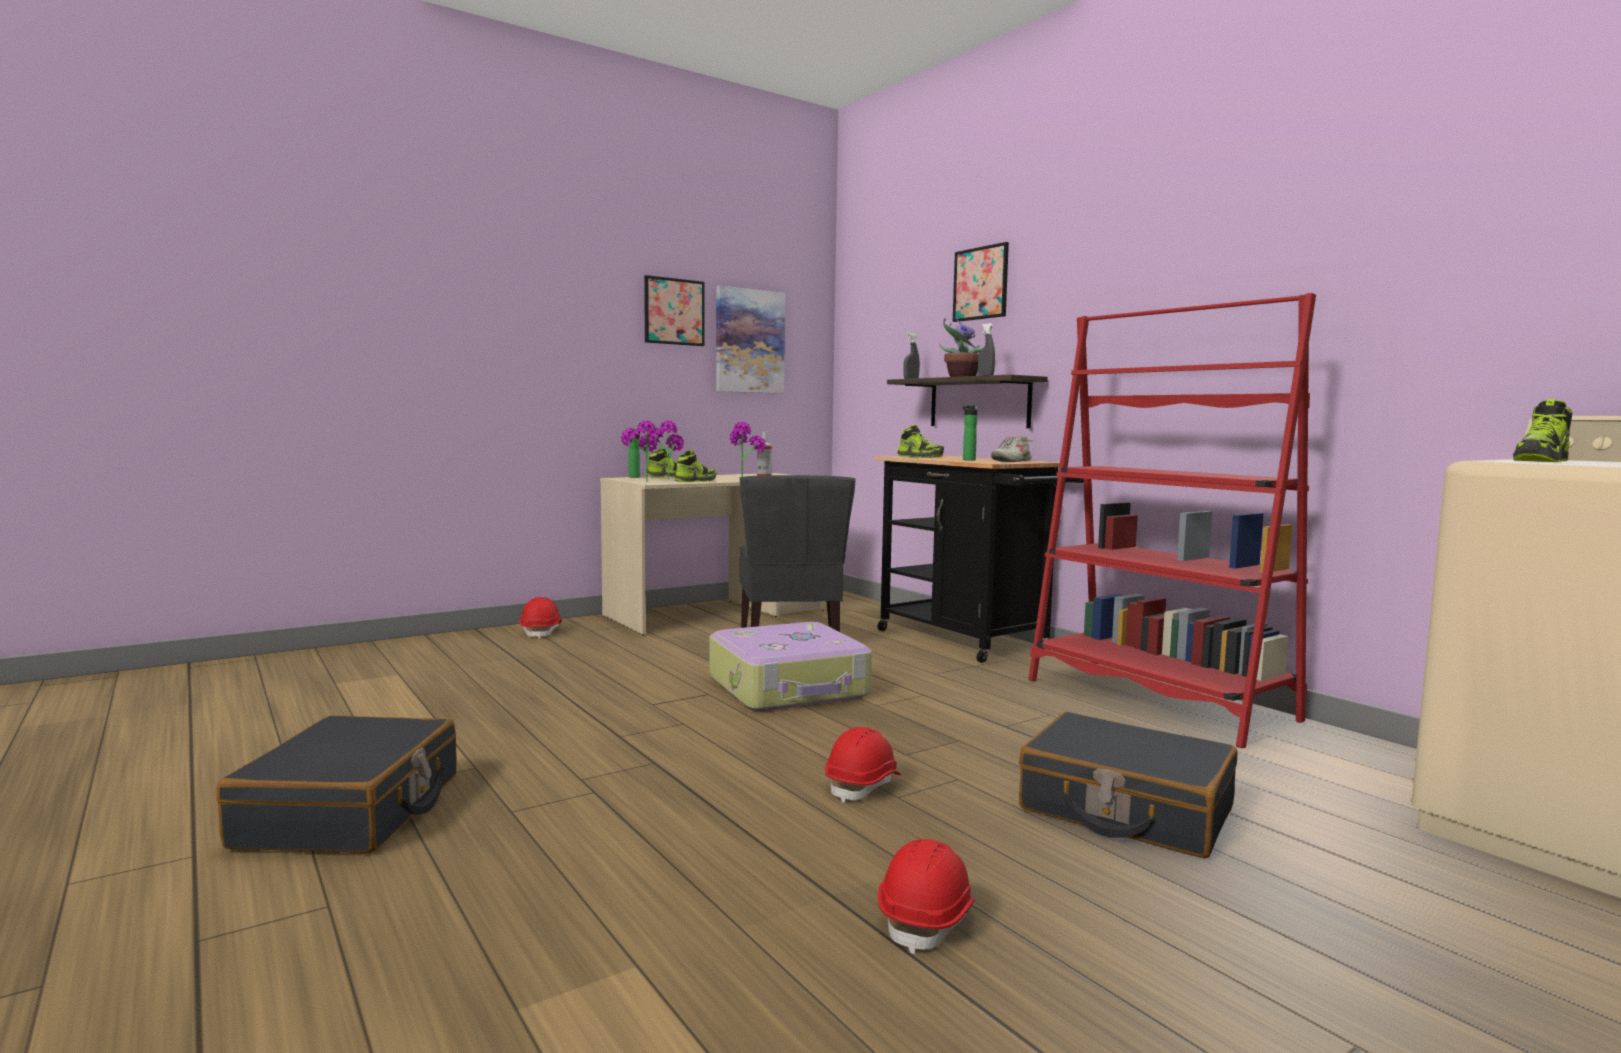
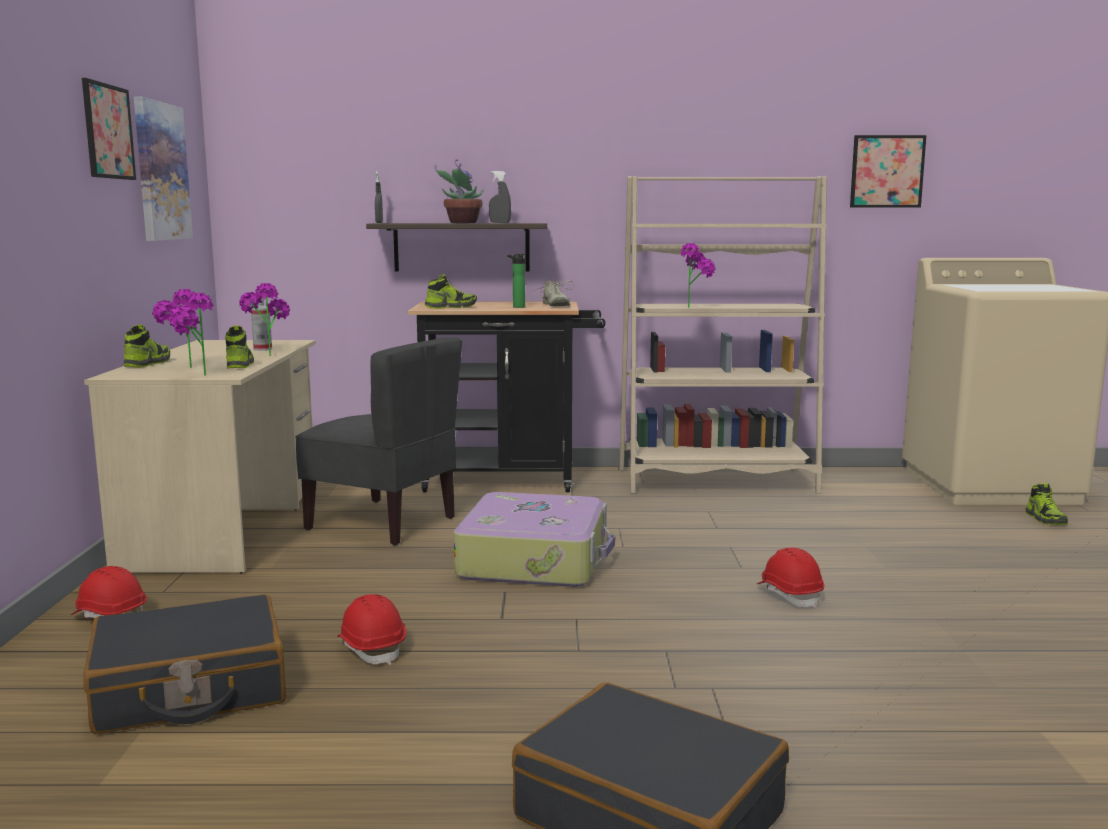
camera: 55 degrees left, 5 degrees up
(634, 477) = (126, 371): bottle -> none
(928, 919) = (1009, 634): red hard hat -> red hard hat (372, 648)
(980, 283) = (455, 125): picture -> picture (887, 171)
(1124, 470) = (695, 307): none -> potted plant
(1125, 809) = (887, 545): black suitcase -> black suitcase (190, 689)
(1157, 700) = (716, 481): red bookcase -> beige bookcase
(1542, 461) = (981, 288): shoe -> shoe (1045, 519)

